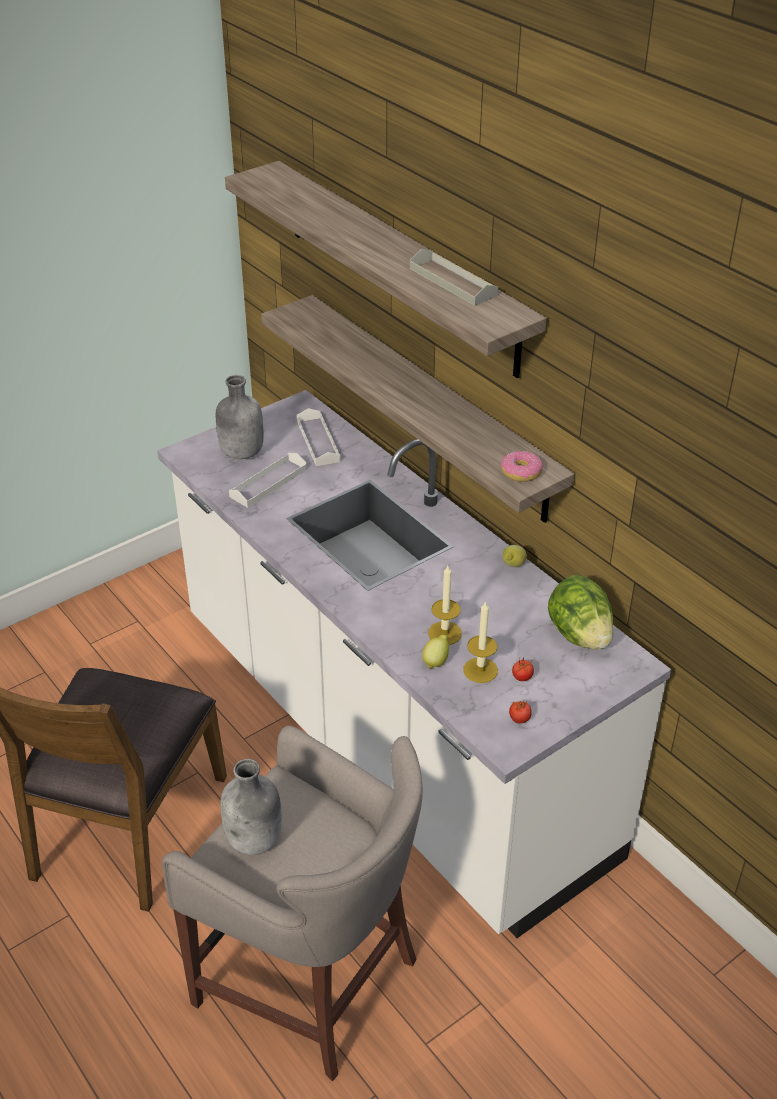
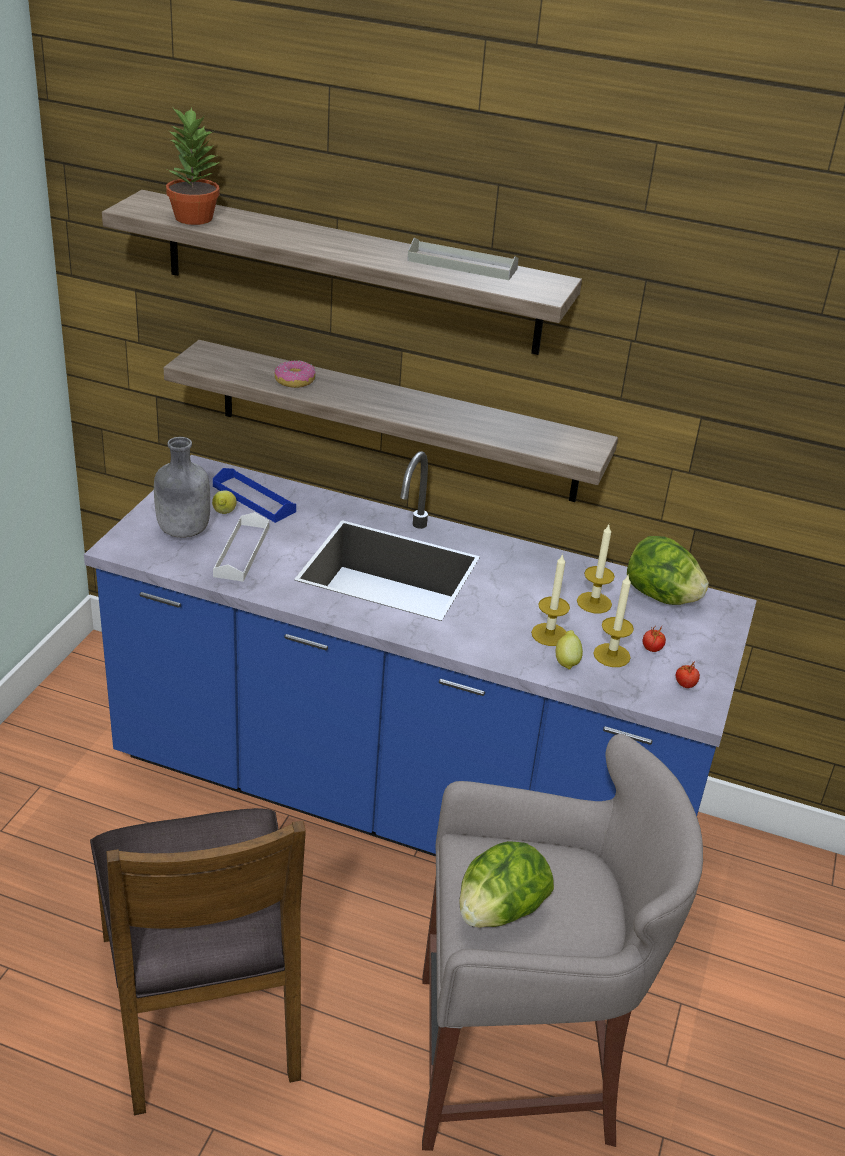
camera: 35 degrees left, 5 degrees down
(255, 840) = (499, 911): grey bottle -> lettuce
(285, 194) = (193, 217): none -> potted plant
(318, 441) = (254, 499): white tray -> blue tray
(388, 737) = (403, 800): white counter -> blue counter
(512, 566) = (548, 557): lemon -> lemon (224, 514)
(512, 619) = (594, 602): none -> candle
(521, 472) = (575, 447): donut -> donut (295, 381)

